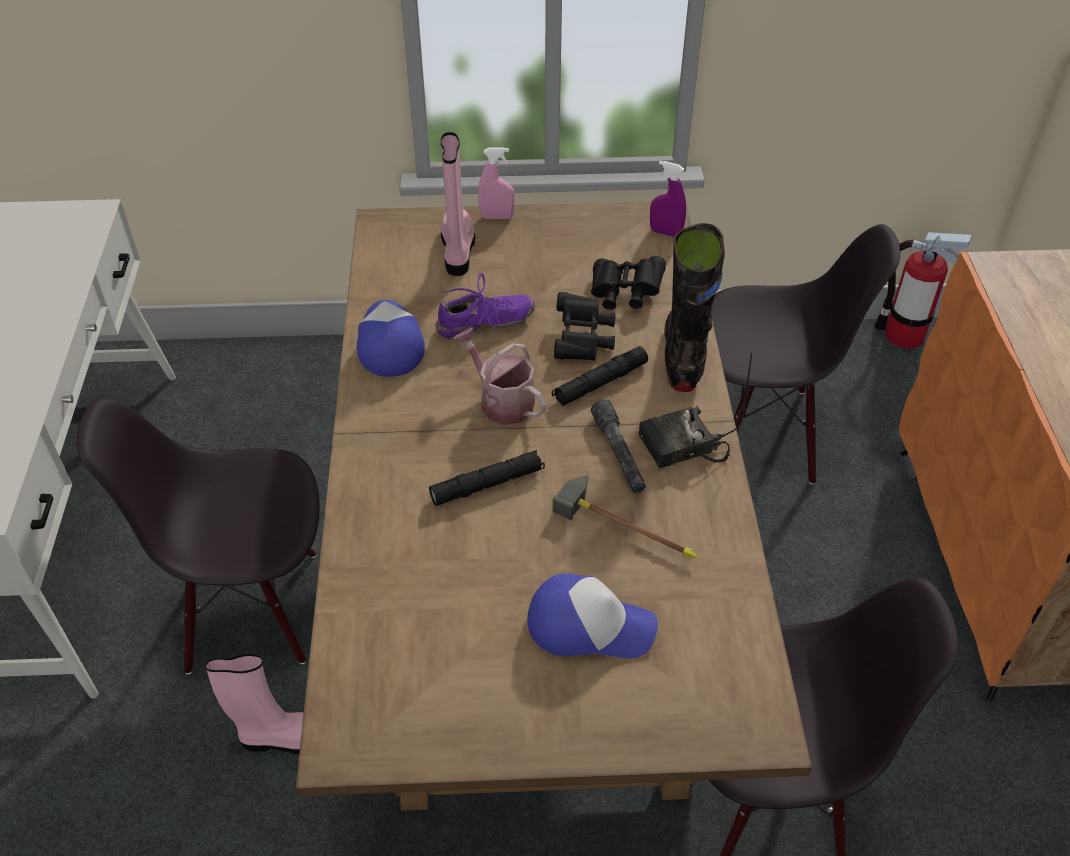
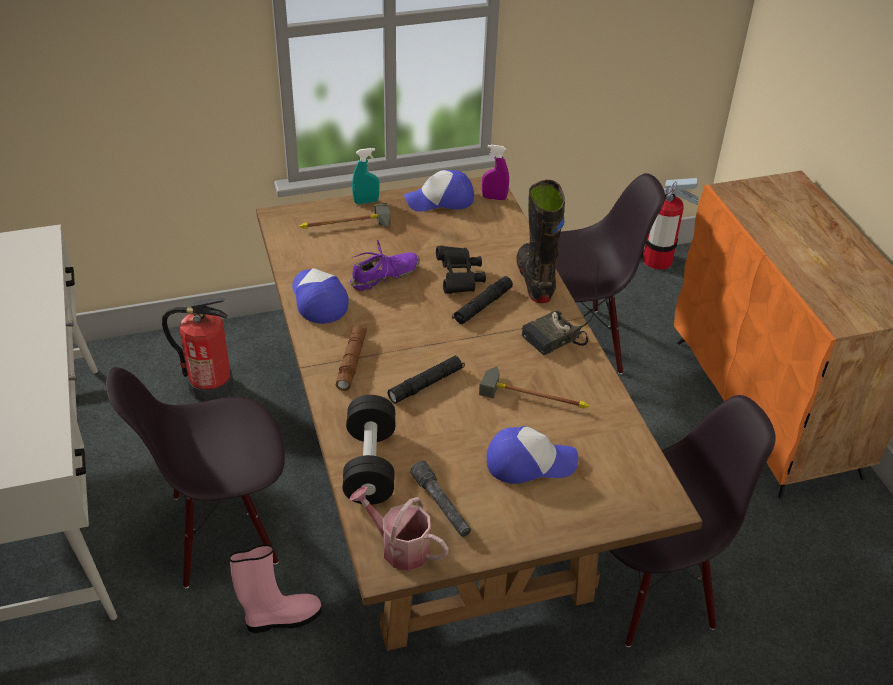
camera: 15 degrees left, 5 degrees down
(296, 417) = (210, 386): none -> fire extinguisher
(373, 590) = (370, 465): none -> black dumbbell
(401, 436) = (351, 362): none -> brown flashlight
(457, 249) = (345, 228): pink boot -> hammer
(497, 217) = (366, 202): pink spray bottle -> turquoise spray bottle
(501, 400) = (416, 327): watering can -> watering can (399, 546)
(593, 227) = (440, 200): none -> cap
(619, 454) = (512, 350): grey flashlight -> grey flashlight (441, 505)
(625, 294) = (479, 243): black binoculars -> none

